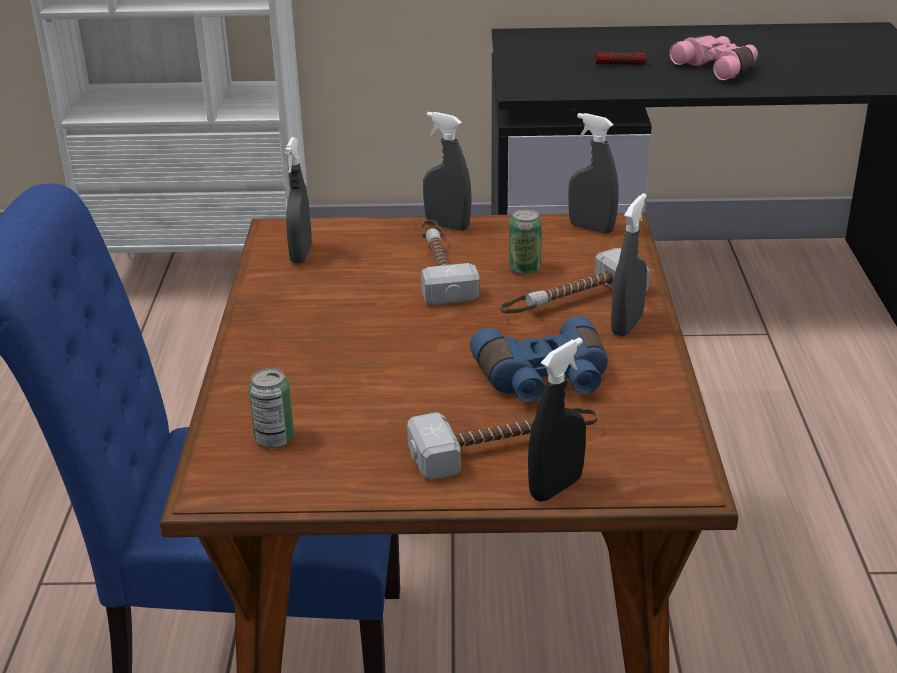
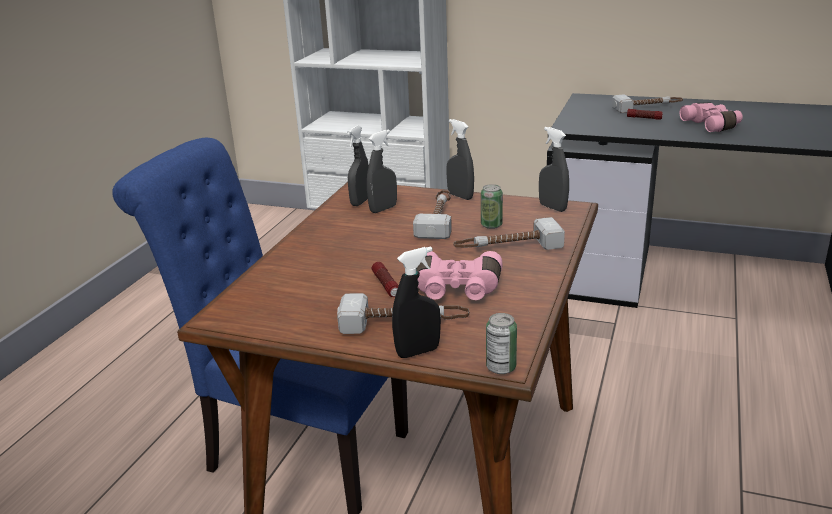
camera: 20 degrees right, 5 degrees down
(274, 439) = (270, 297): can -> can (501, 367)
(438, 390) = (386, 285): none -> flashlight
(544, 380) = (457, 289): blue binoculars -> pink binoculars
(614, 46) = (648, 108): none -> hammer
(627, 325) = (535, 266): grey spray bottle -> grey spray bottle (383, 209)

